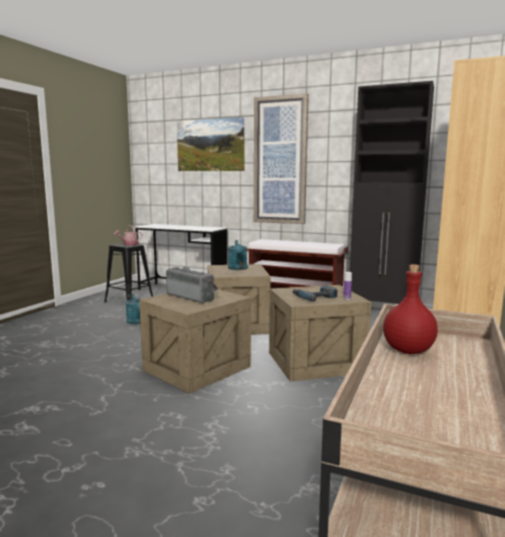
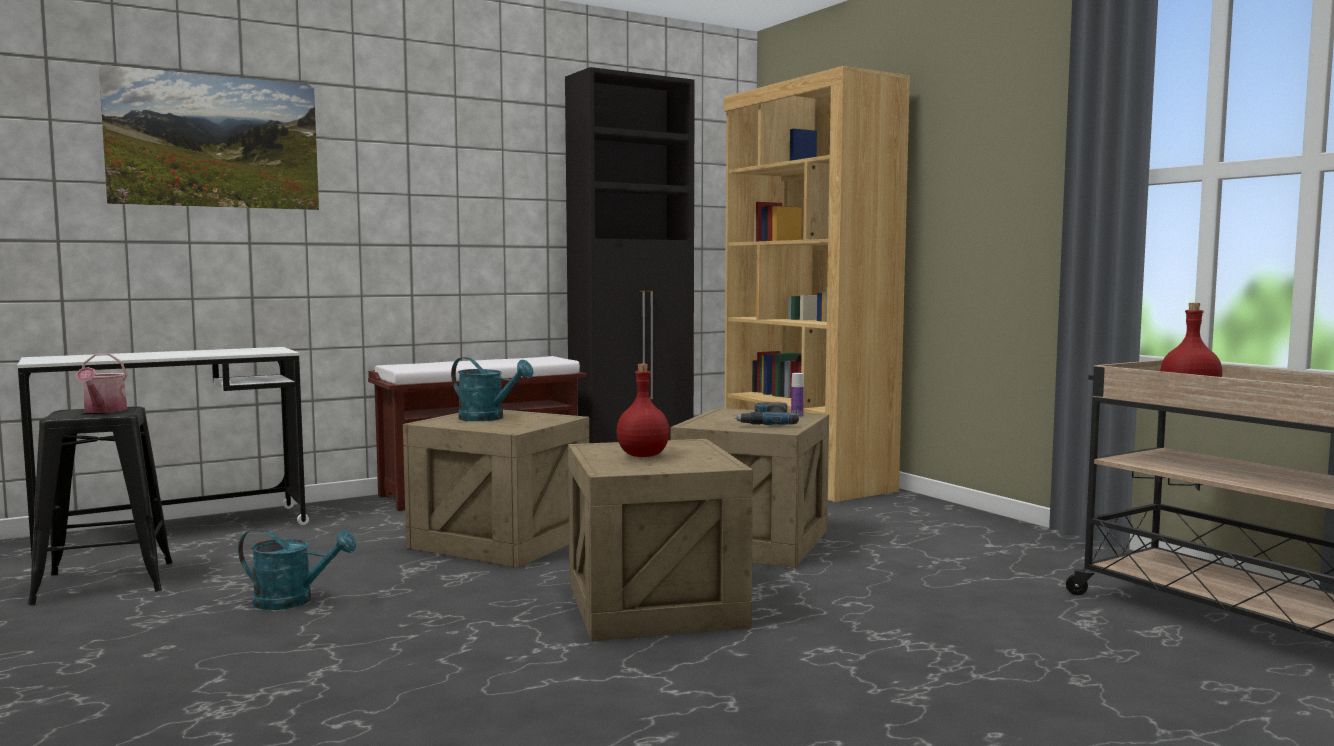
camera: 55 degrees left, 5 degrees down
(192, 297) = (643, 455): radio -> red bottle
(280, 161) = (407, 192): picture -> none

